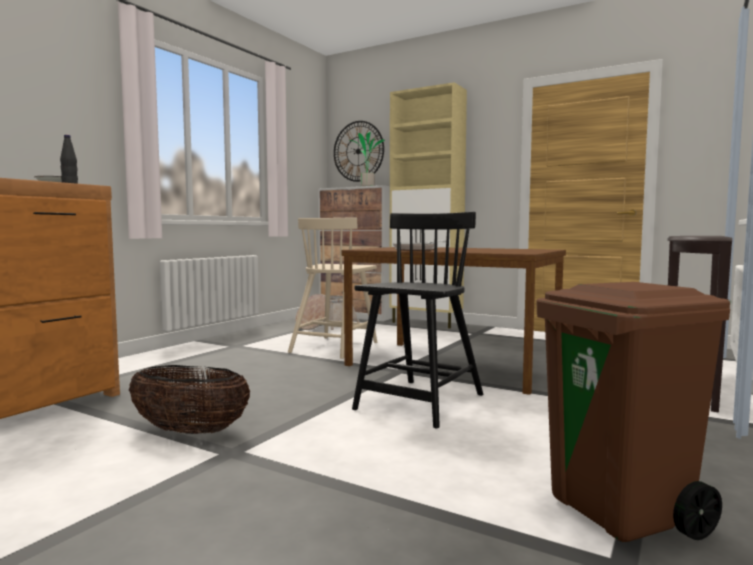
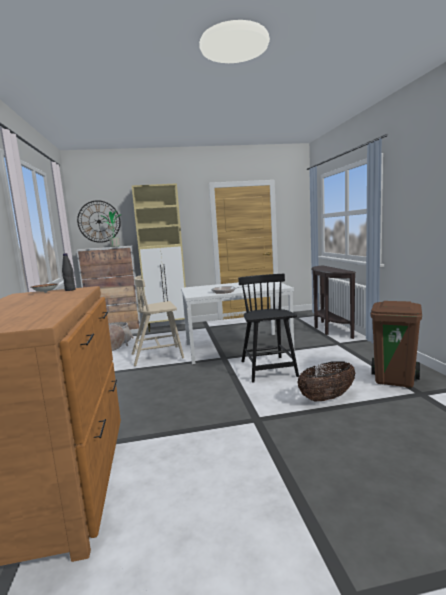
camera: 40 degrees left, 5 degrees up
(190, 431) = (214, 421): basket -> basket (327, 398)
(334, 347) = (158, 356): beige chair -> beige chair turned 90 degrees clockwise
(454, 364) = (237, 347): brown dining table -> white dining table

